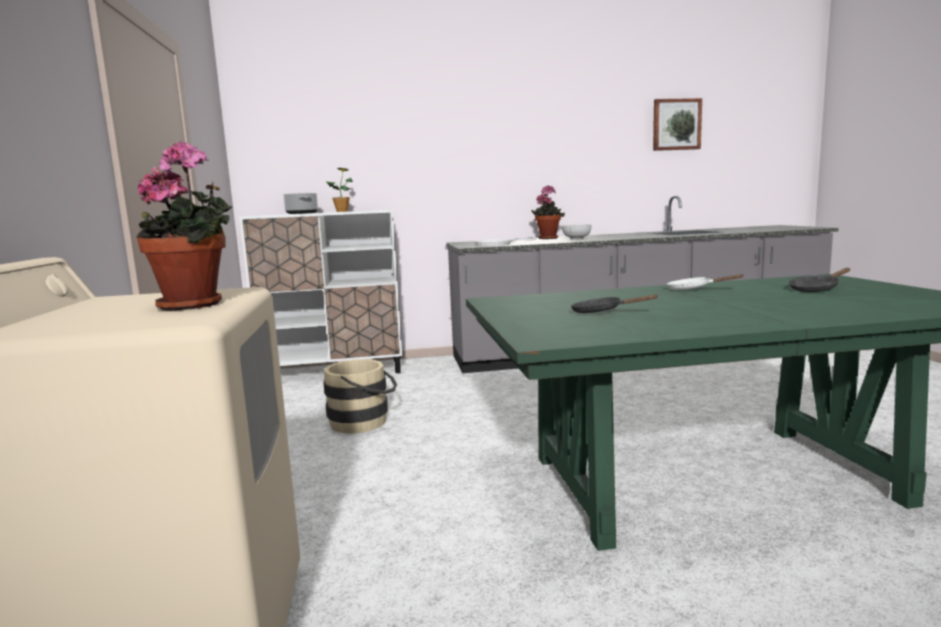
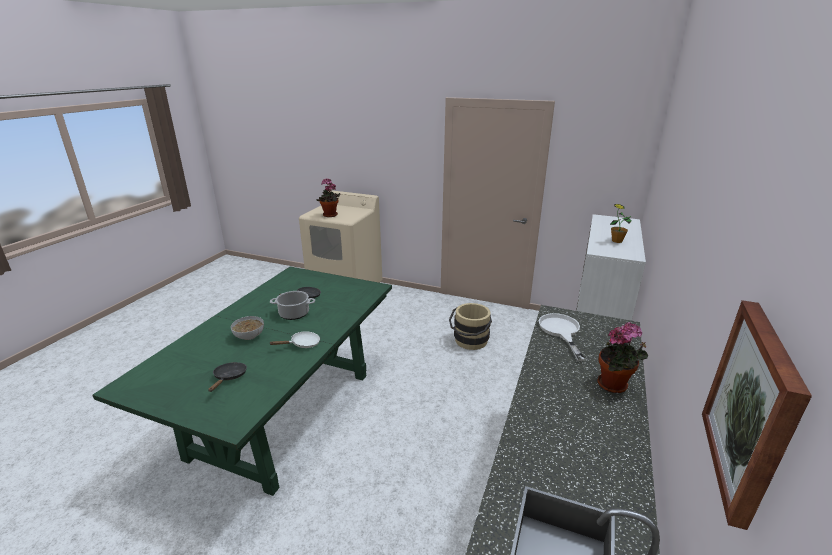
camera: 120 degrees right, 15 degrees up
(302, 213) = (609, 229): cooking pot -> cooking pot (293, 314)
(577, 239) = (564, 391): bowl -> bowl (249, 336)

